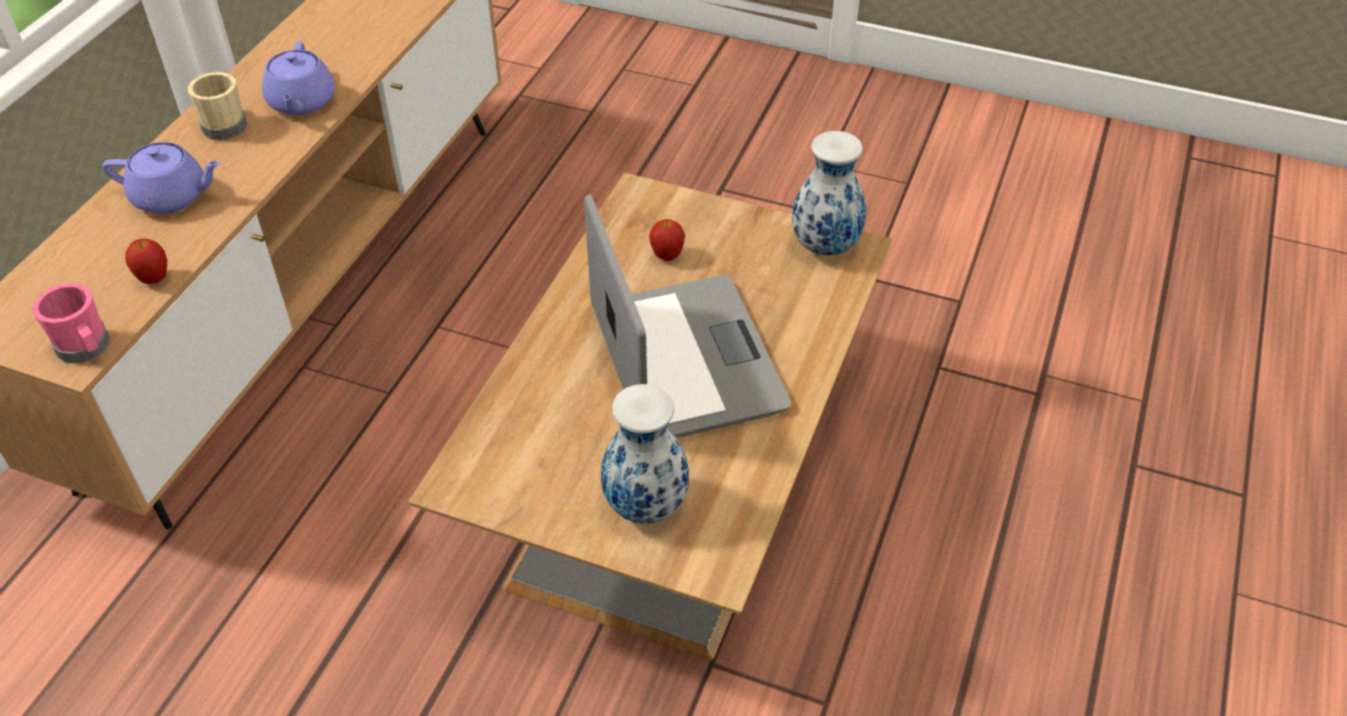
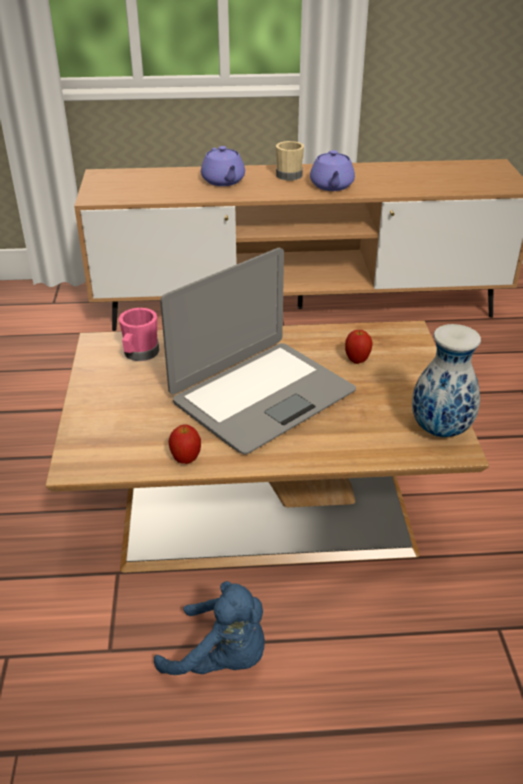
camera: 65 degrees right, 10 degrees down
(86, 349) = (102, 197): pink mug -> pink mug (139, 354)
(154, 279) = (160, 196): apple -> apple (186, 460)
(301, 102) = (331, 186): purple teapot -> purple teapot turned 60 degrees counterclockwise
(647, 505) = (119, 418): vase -> none
(881, 598) = (221, 657): none -> blue plush toy

